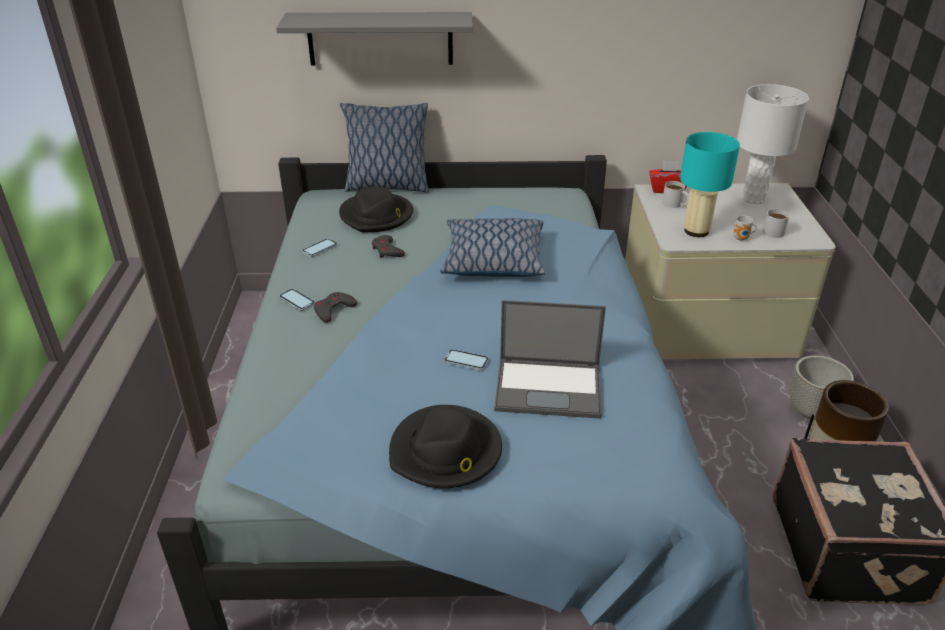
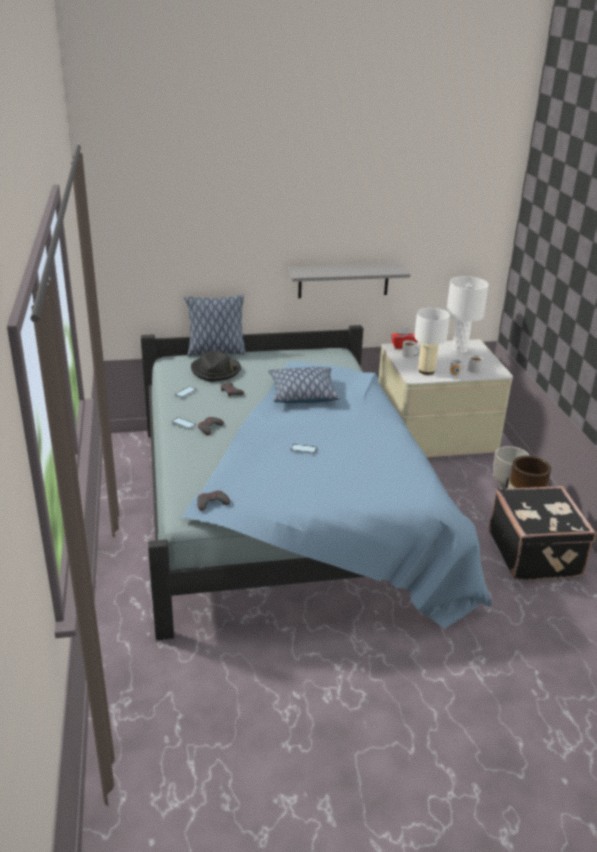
camera: 10 degrees left, 5 degrees down
(282, 455) = (212, 503): none -> grey game controller
(380, 38) = (213, 253): grey shelf -> grey shelf (343, 280)
(446, 451) = (306, 495): black hat -> none
(550, 387) = (357, 460): laptop -> none
(697, 231) = (427, 371): turquoise table lamp -> white table lamp

